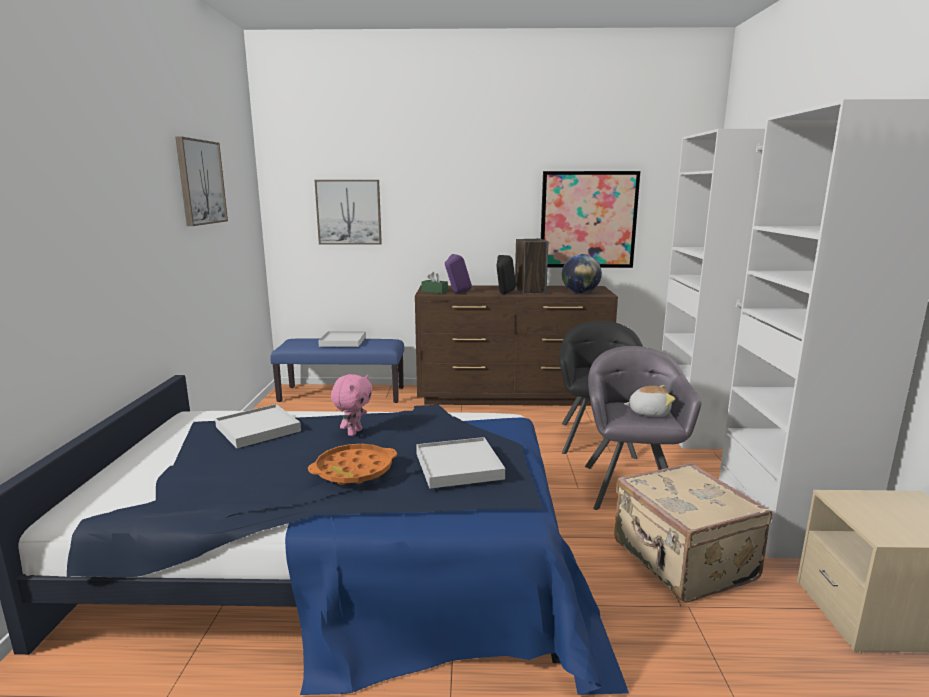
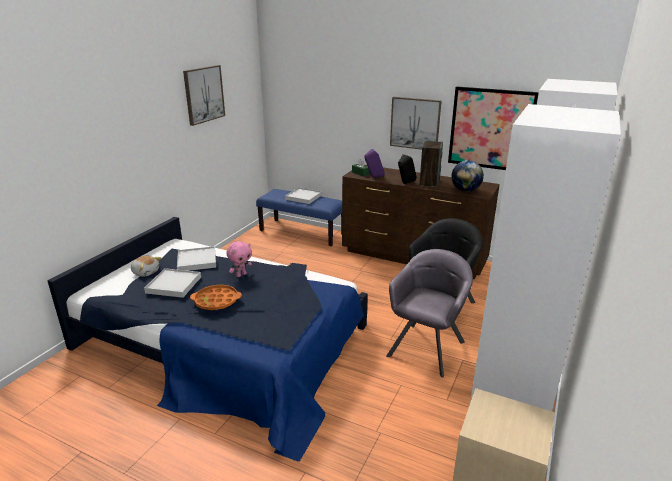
camera: 25 degrees right, 10 degrees up
(349, 212) = (315, 106): picture -> picture (415, 123)
(458, 466) = (270, 312): white tray -> white tray (173, 285)
(648, 412) = (435, 302): plush toy -> plush toy (146, 272)
(682, 561) = (406, 406): beige suitcase -> none

